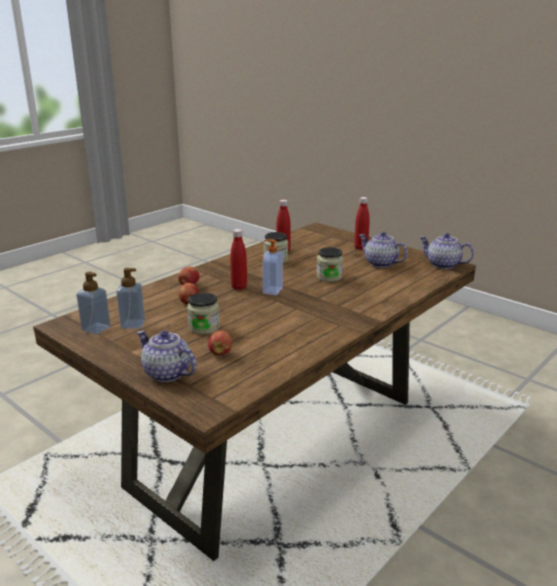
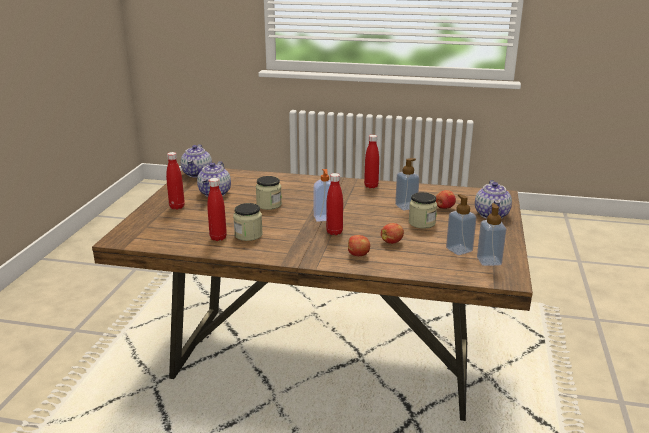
camera: 120 degrees left, 0 degrees up
(250, 333) = (406, 206): none -> soap dispenser
(328, 333) = (371, 186): none -> red bottle

